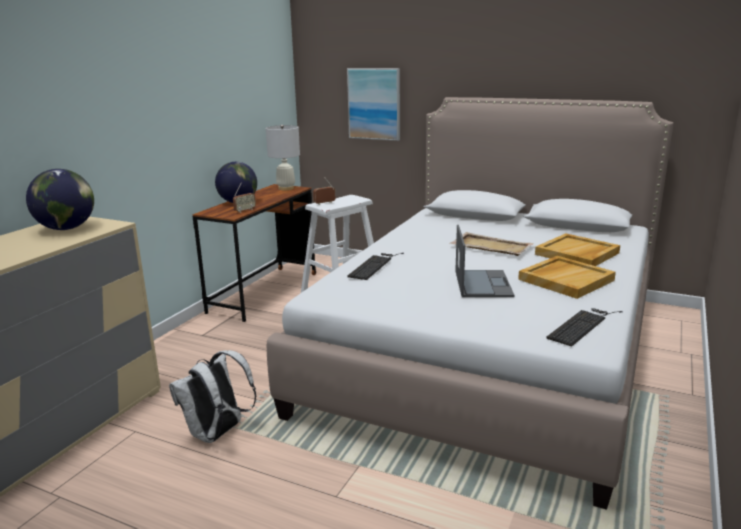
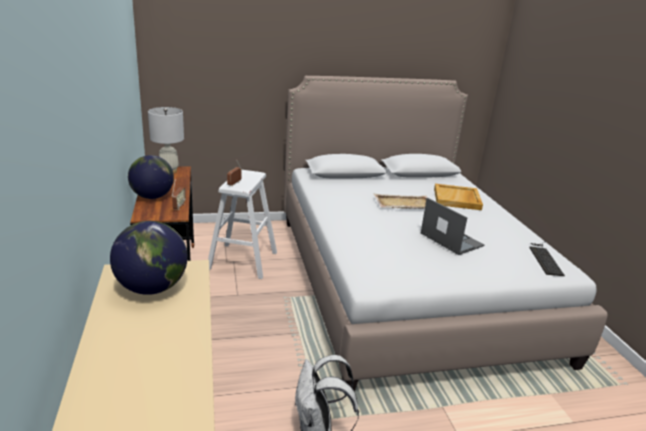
camera: 40 degrees left, 5 degrees up
(374, 104) = (230, 80): picture -> none
(374, 265) = (363, 241): keyboard -> none
(565, 279) = (484, 223): beige tray -> none

